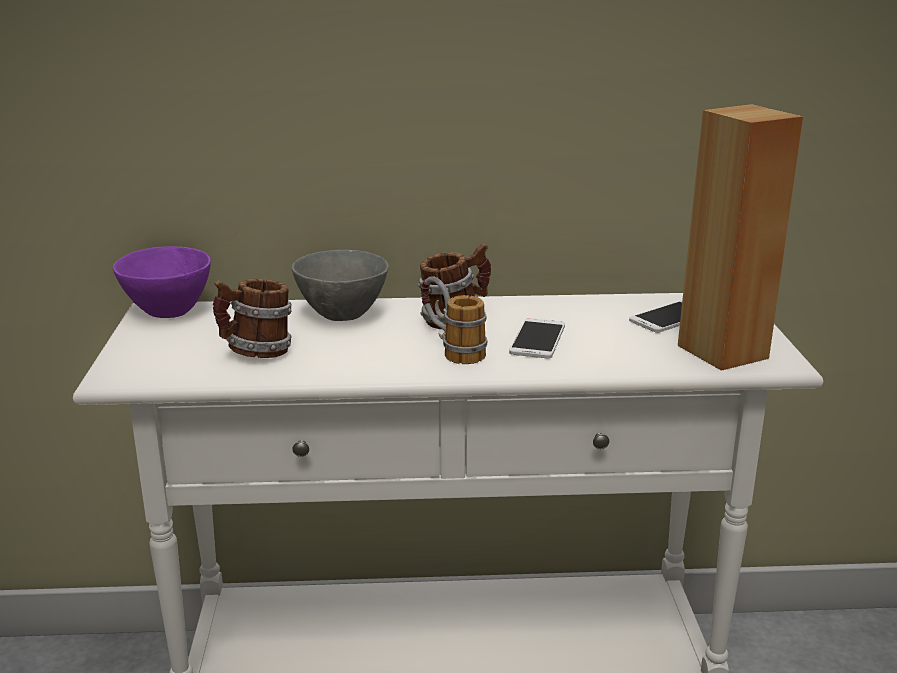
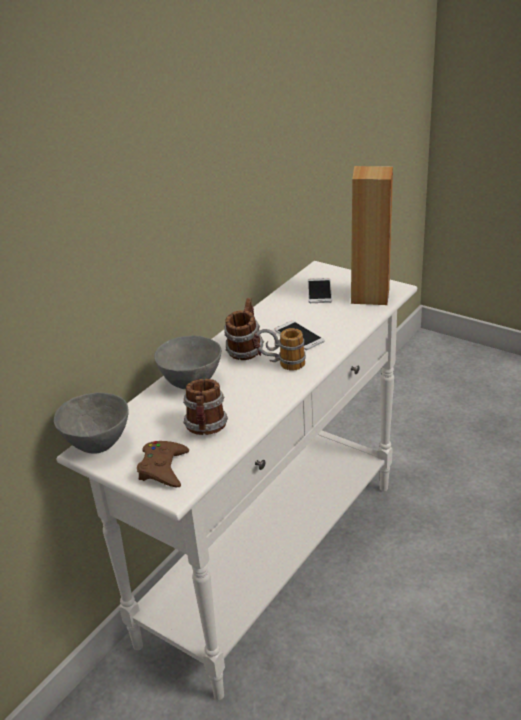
camera: 50 degrees left, 10 degrees up
(153, 356) = (163, 468): none -> brown game controller
(166, 312) = (97, 445): purple bowl -> grey bowl

